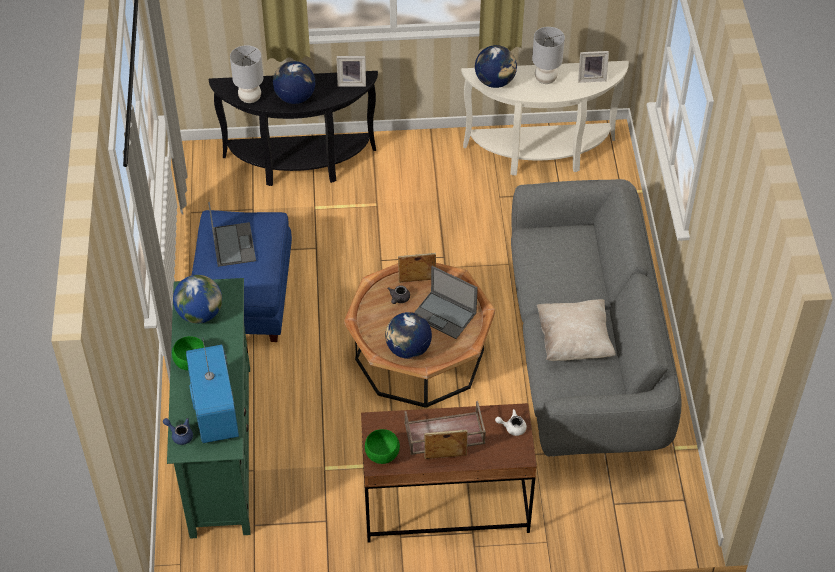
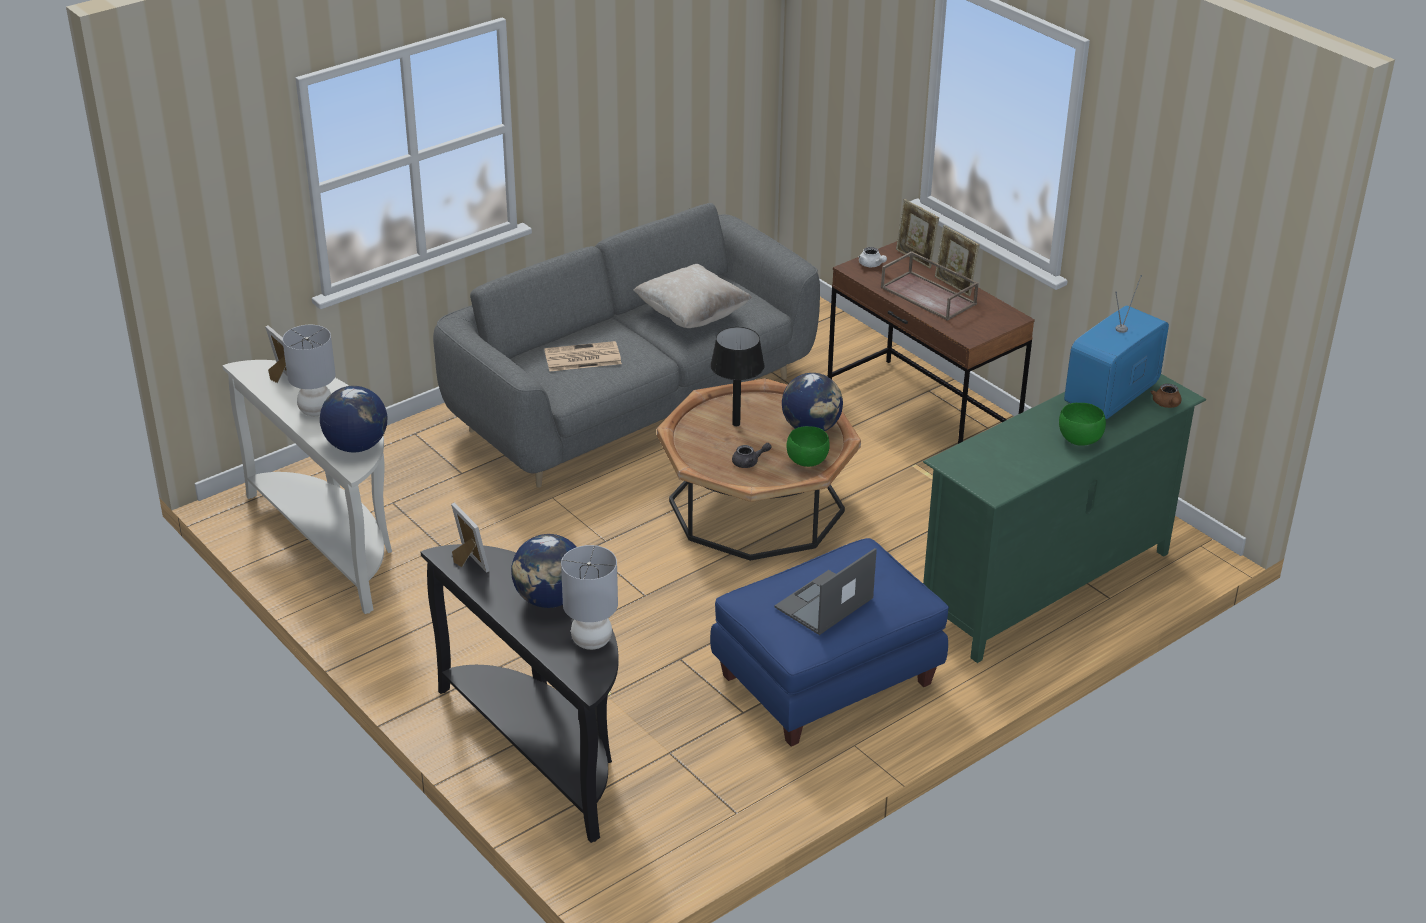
camera: 125 degrees left, 15 degrees down
(180, 435) = (1167, 404): blue teapot -> brown teapot
(200, 314) = (1013, 465): globe -> none
(382, 456) = (999, 318): green bowl -> green bowl (807, 461)
(417, 282) = (709, 460): picture frame -> picture frame (915, 258)
(444, 315) = (736, 424): laptop -> black table lamp
(563, 259) = (581, 358): none -> newspaper

